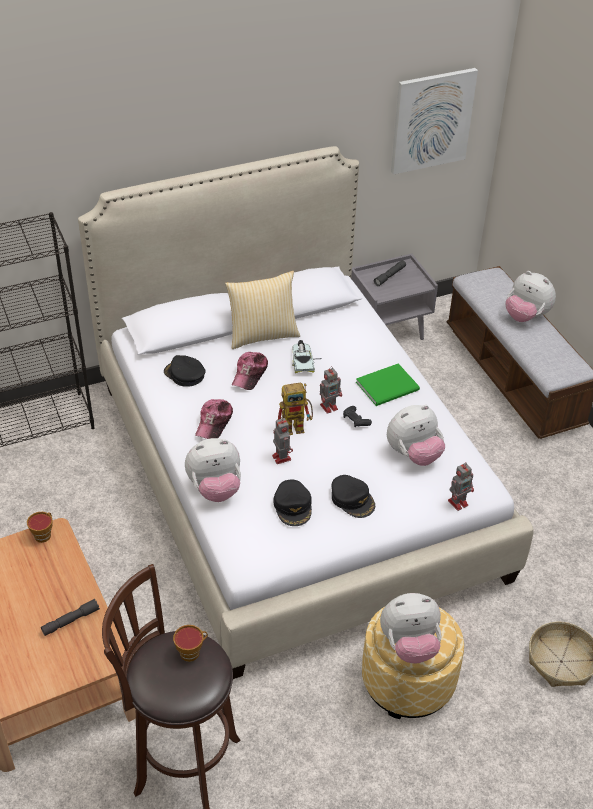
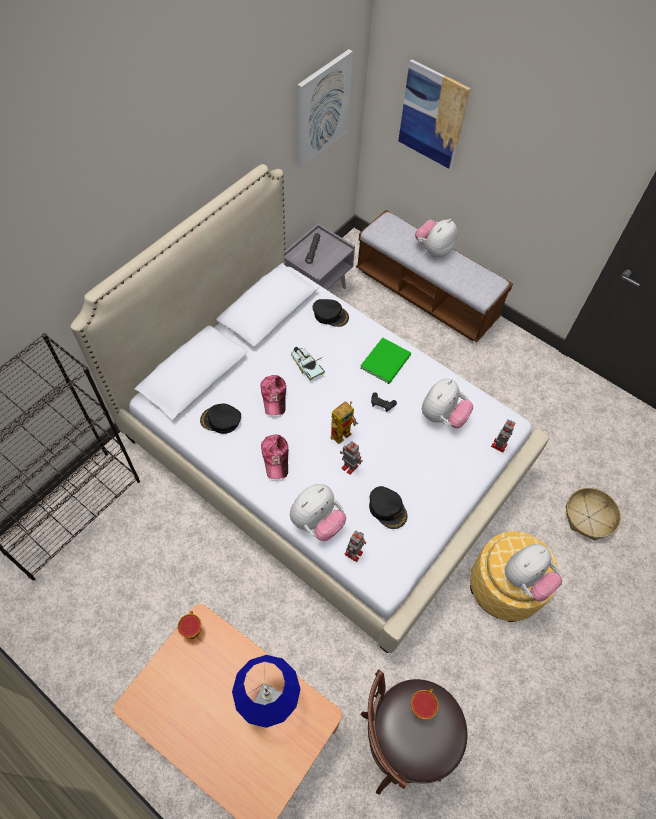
camera: 30 degrees left, 15 degrees up
(70, 621) = (268, 700): grey flashlight -> blue table lamp
(262, 335) = (259, 353): pillow -> none
(329, 406) = (355, 400): toy robot -> toy robot (354, 552)
(352, 499) = (425, 479): black cap -> black cap (330, 315)
(526, 316) = (433, 250): plush toy -> plush toy turned 120 degrees clockwise
(550, 157) = (432, 115): none -> picture

